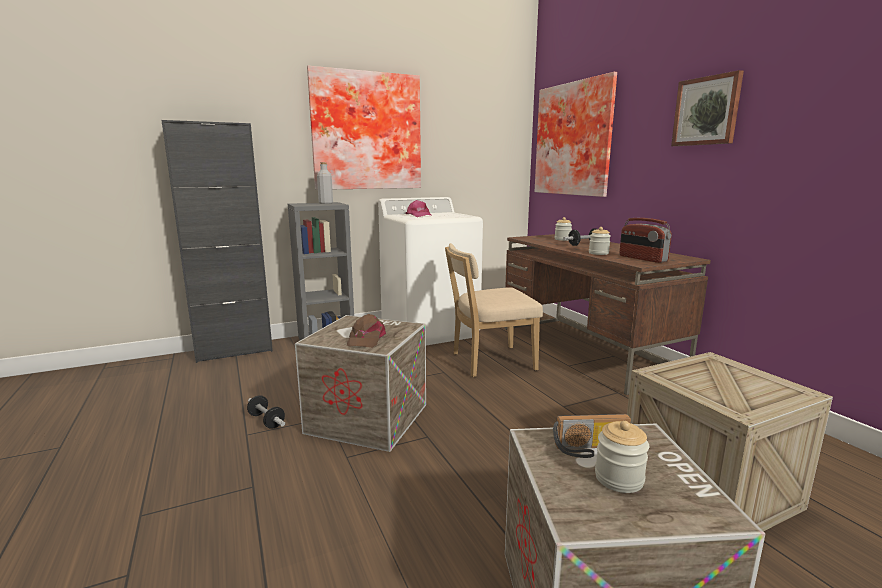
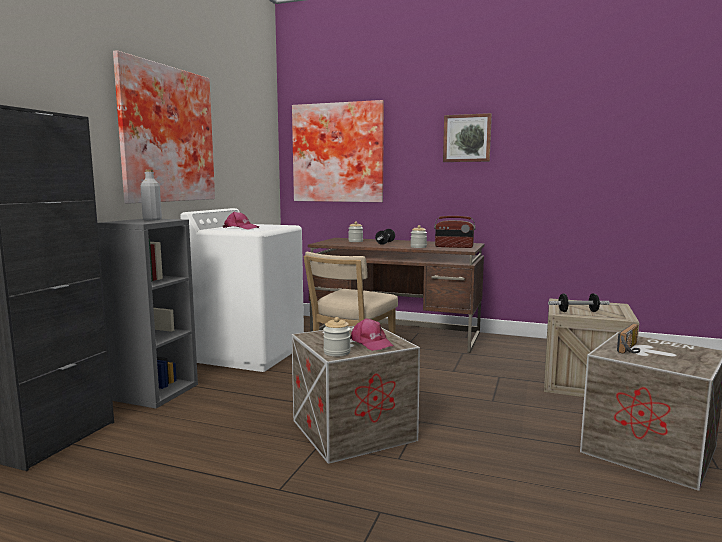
camera: 45 degrees left, 5 degrees down
(266, 421) = (271, 472): dumbbell -> dumbbell (578, 311)
(366, 339) = (371, 343): brown cap -> pink cap
(619, 478) = (665, 354): jar -> jar (337, 352)

